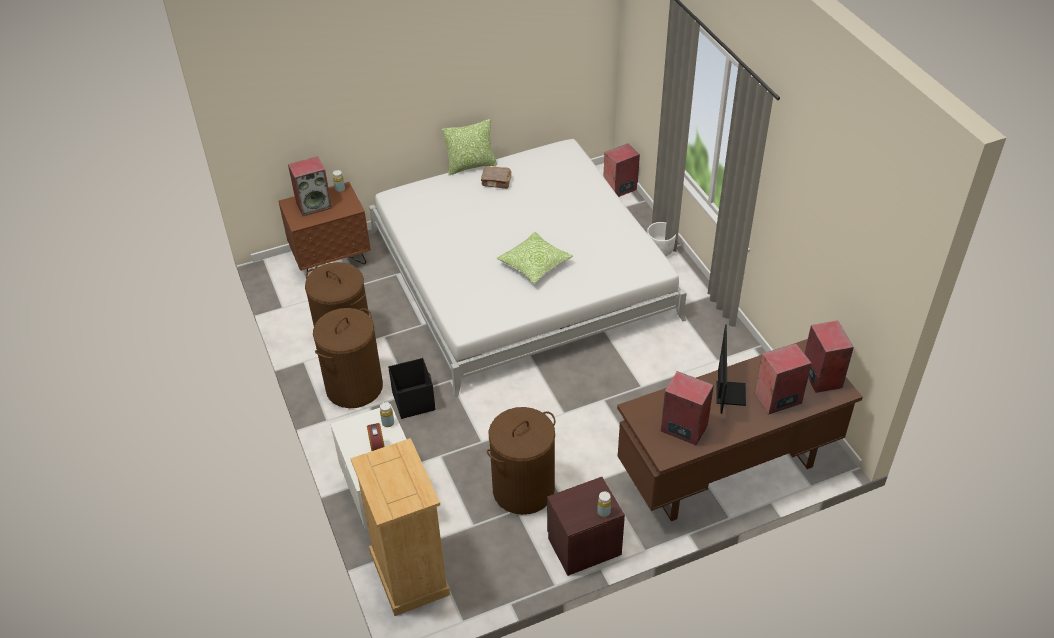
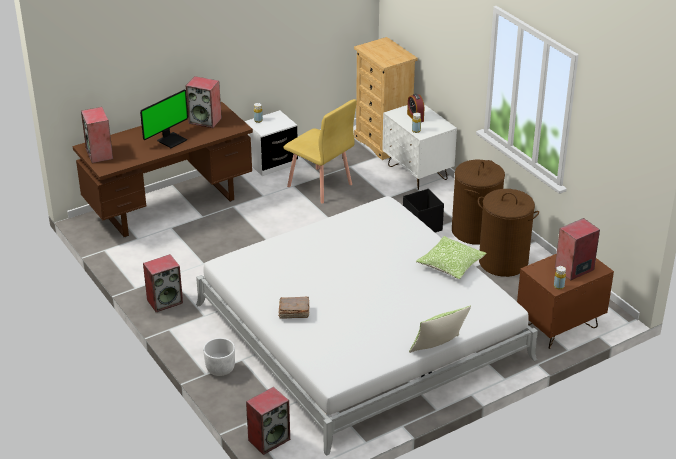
camera: 170 degrees right, 10 degrees down
(496, 182) = (401, 329): brown book -> brown book (293, 312)
(523, 489) = (320, 185): brown laundry basket -> yellow chair
(534, 264) = (340, 255): pillow -> pillow (450, 265)
(584, 546) = (272, 163): brown nightstand -> white nightstand
(728, 393) = (171, 140): monitor -> monitor turned 135 degrees counterclockwise
(777, 399) = (135, 139): speaker -> speaker (165, 301)

